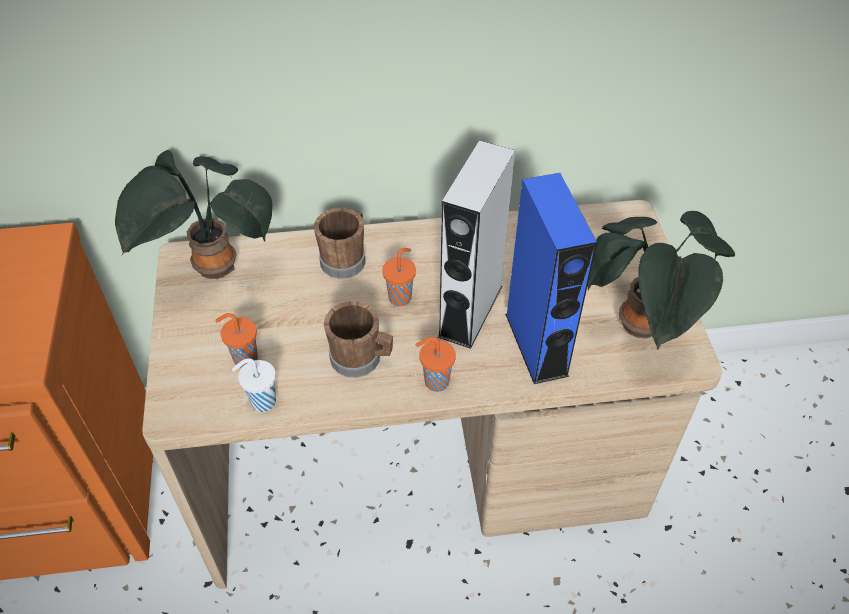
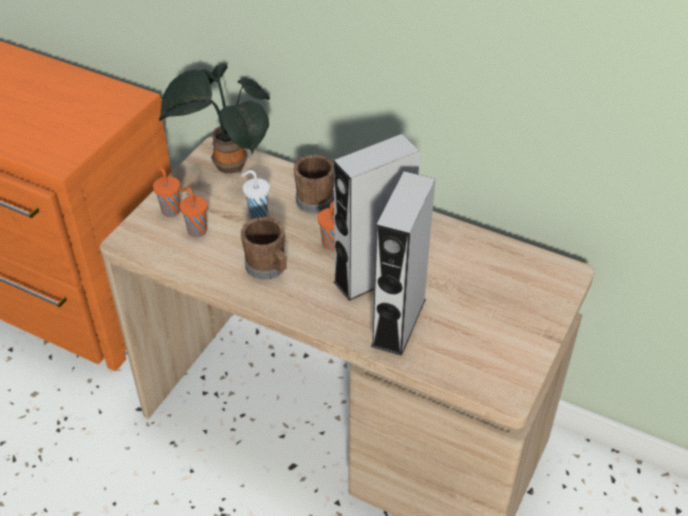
camera: 35 degrees right, 5 degrees down
(261, 402) = (183, 262): white cup -> white cup (257, 213)
(435, 382) = (303, 308): orange cup -> orange cup (170, 210)
(536, 344) = (398, 322): blue speaker -> grey speaker
(641, 329) = (490, 354): potted plant -> none

